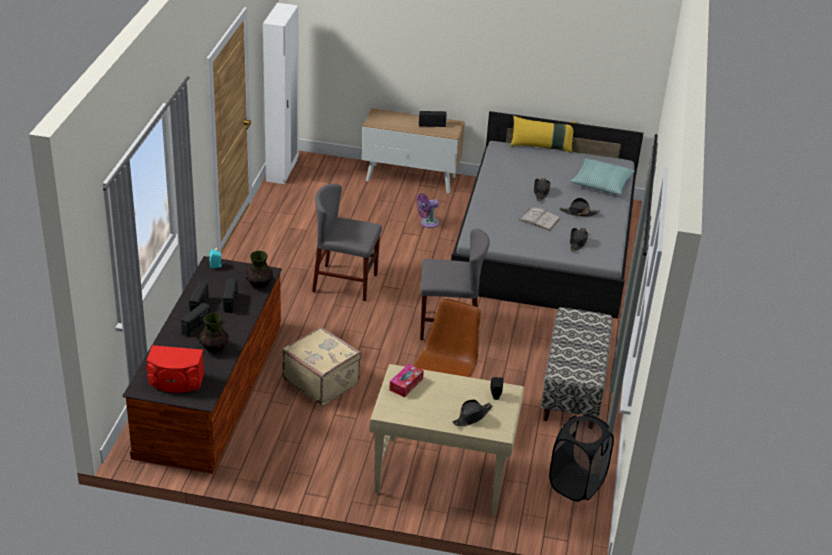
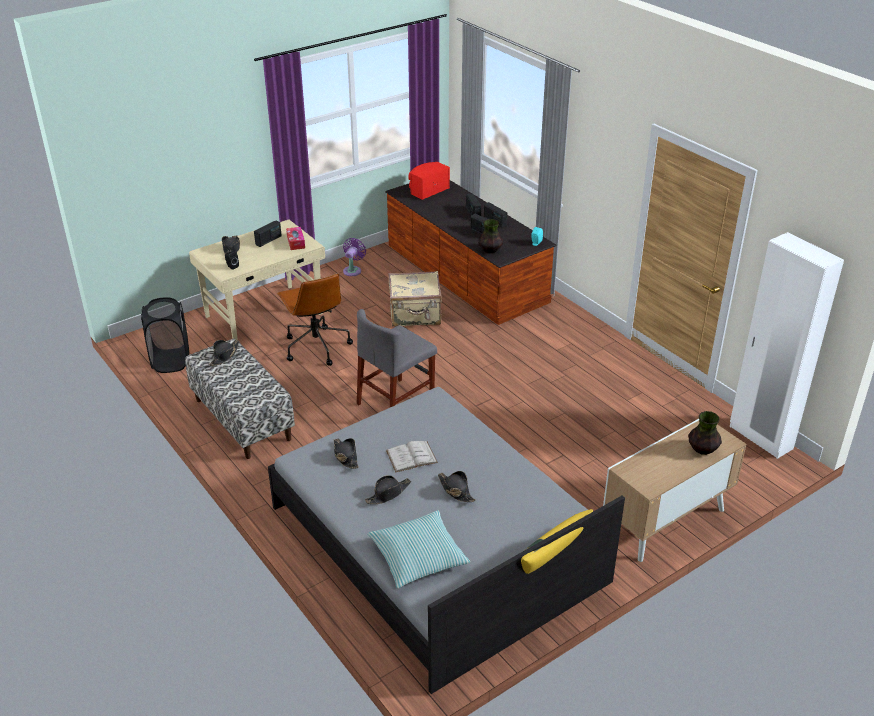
camera: 135 degrees right, 0 degrees up
(214, 347) = (442, 211): vase -> vase (702, 449)
(345, 283) = (519, 381): grey chair -> none
(427, 223) = (563, 481): purple fan -> purple fan (353, 270)
(432, 125) = (662, 467): radio -> radio (268, 240)
(571, 366) = (224, 356): none -> black hat

